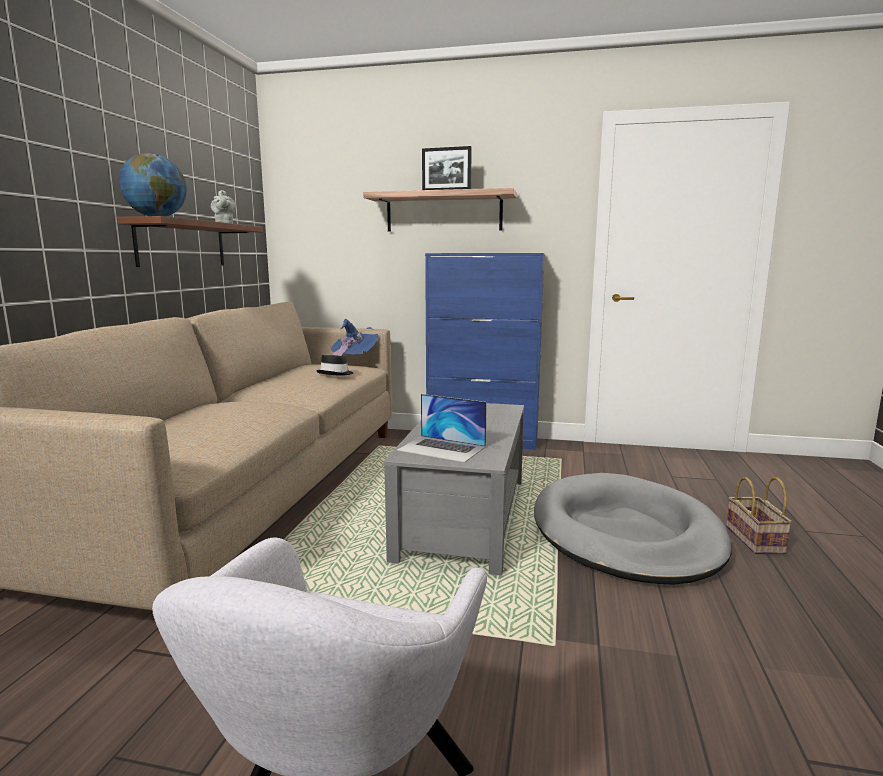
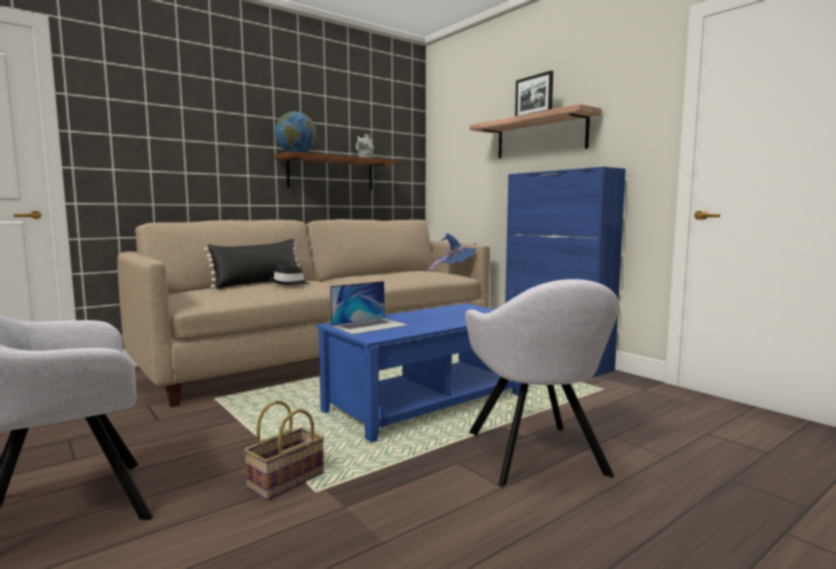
camera: 40 degrees right, 5 degrees down
(185, 419) = (258, 284): none -> black pillow
(336, 374) = (413, 275): black hat -> black hat (289, 283)
(442, 448) = (369, 325): laptop -> laptop turned 105 degrees counterclockwise
(462, 517) = (424, 403): grey coffee table -> blue coffee table
(626, 534) = (537, 456): grey dog bed -> grey armchair
(756, 541) = (681, 513): basket -> basket (285, 482)

